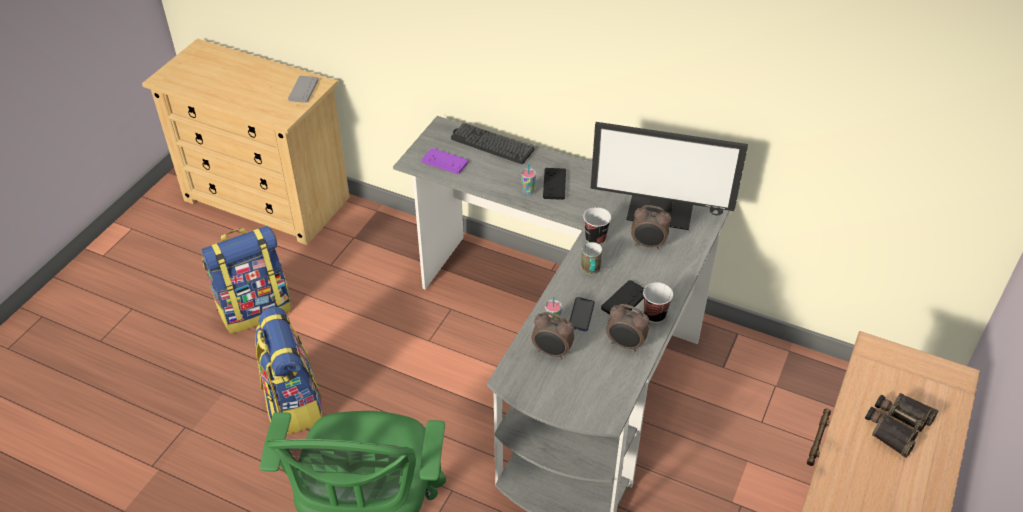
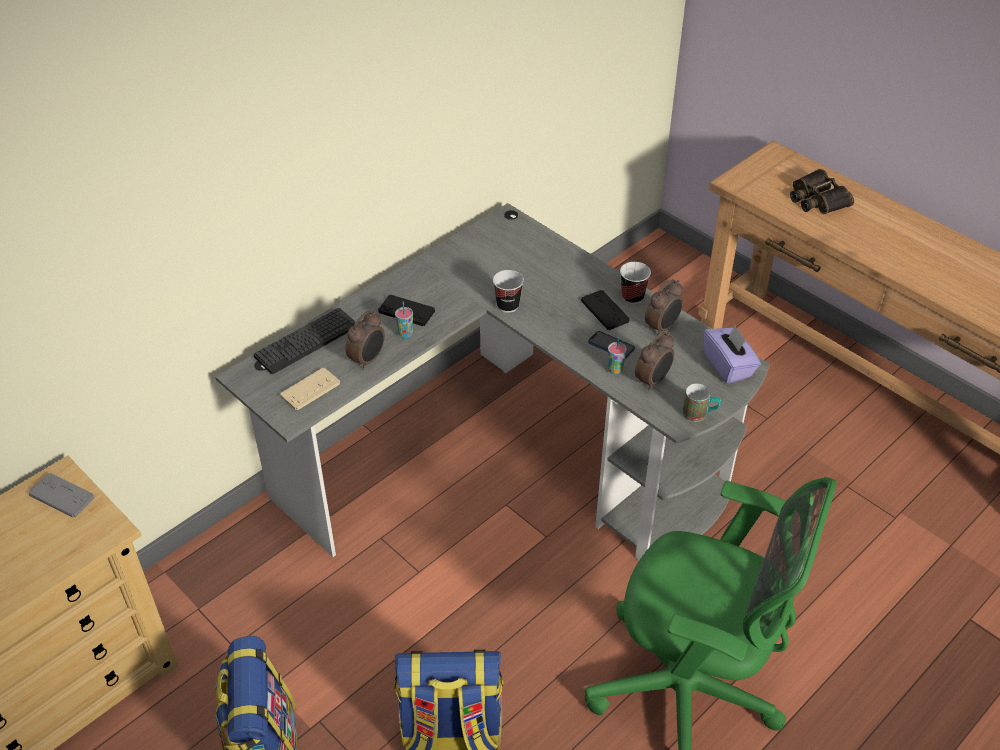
camera: 70 degrees left, 0 degrees up
(445, 162) = (310, 390): purple game controller -> beige game controller
(590, 271) = (553, 322): mug -> mug (700, 415)
(599, 402) = (728, 366): none -> purple tissue box
(648, 245) = (535, 272): alarm clock -> alarm clock (368, 360)
(661, 211) = (492, 250): monitor -> none

